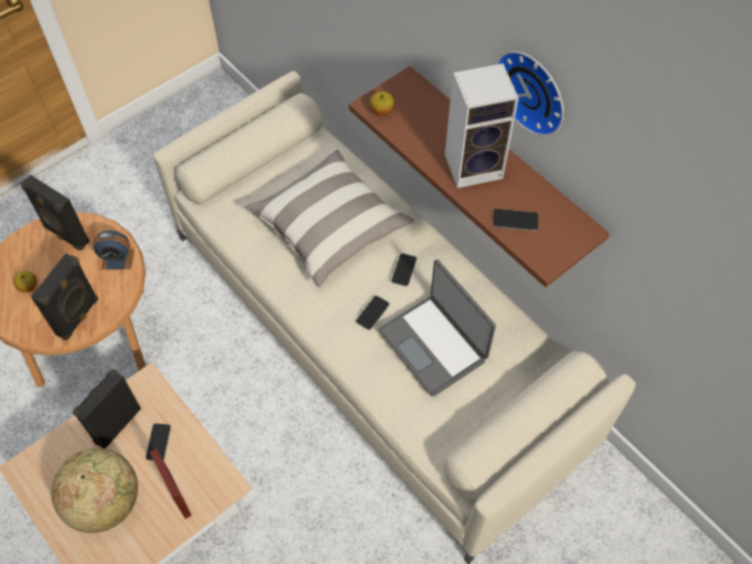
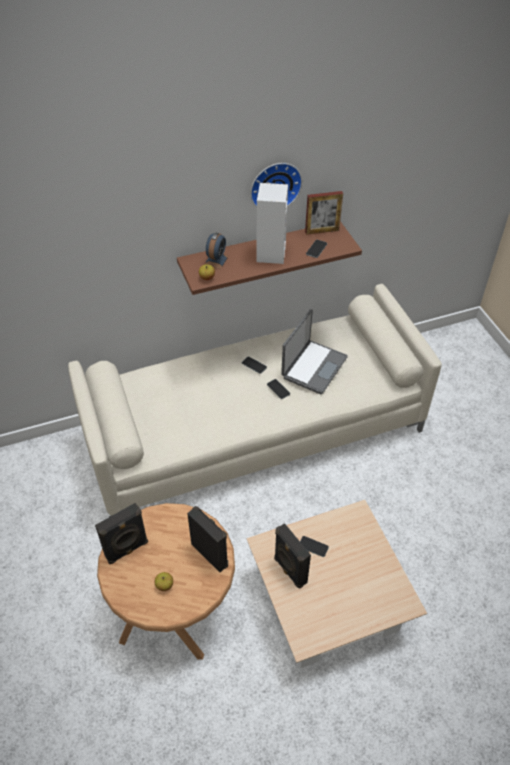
camera: 70 degrees left, 10 degrees down
(105, 502) = (348, 589): globe -> none
(117, 259) = (169, 518): alarm clock -> alarm clock (216, 260)
(177, 495) = (357, 543): picture frame -> picture frame (322, 231)
(329, 227) = (200, 394): pillow -> none
(434, 344) = (313, 367): laptop -> laptop turned 45 degrees counterclockwise

